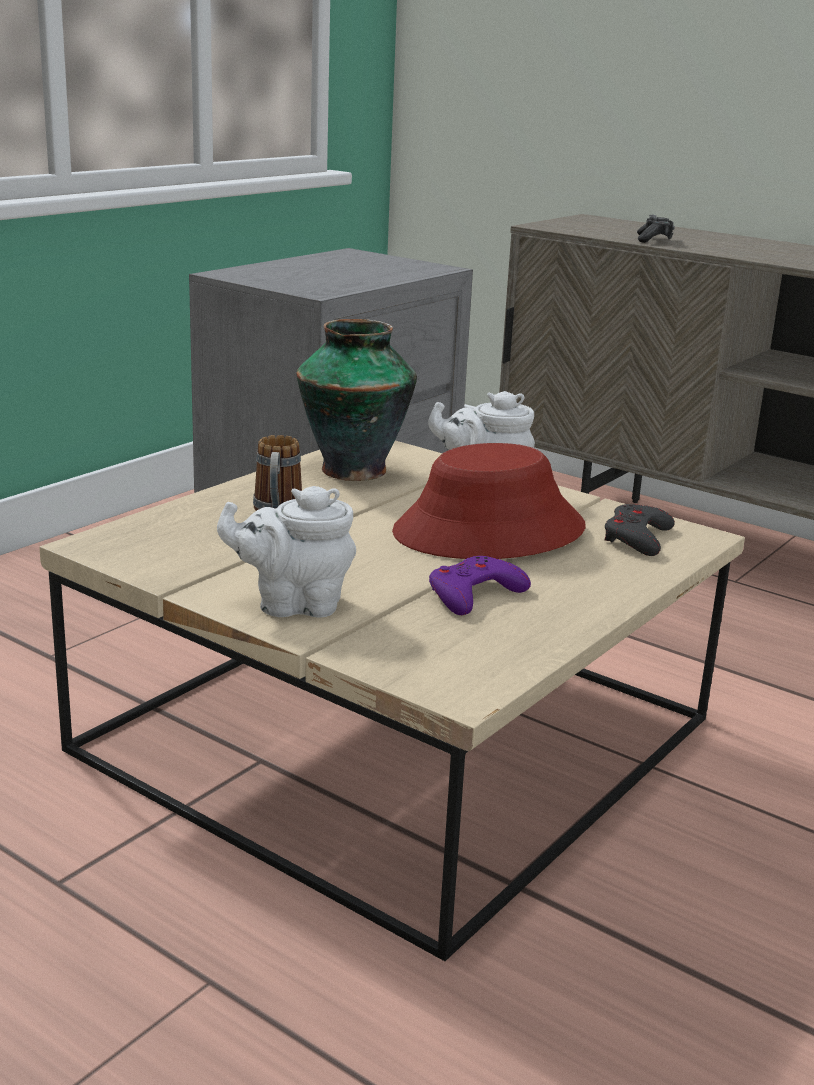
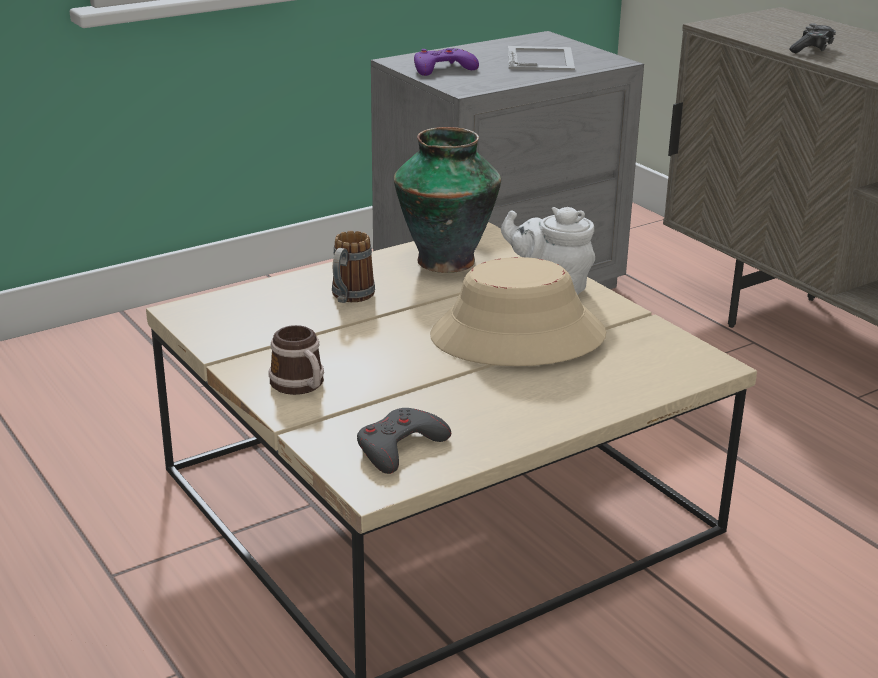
camera: 20 degrees right, 5 degrees up
(293, 604) = (301, 386): white teapot -> mug
(368, 268) = (541, 58): none -> picture frame
(474, 594) = (455, 396): purple game controller -> purple game controller (442, 69)
(489, 532) = (517, 337): red hat -> beige hat
(637, 538) = (649, 359): grey game controller -> grey game controller (399, 447)

